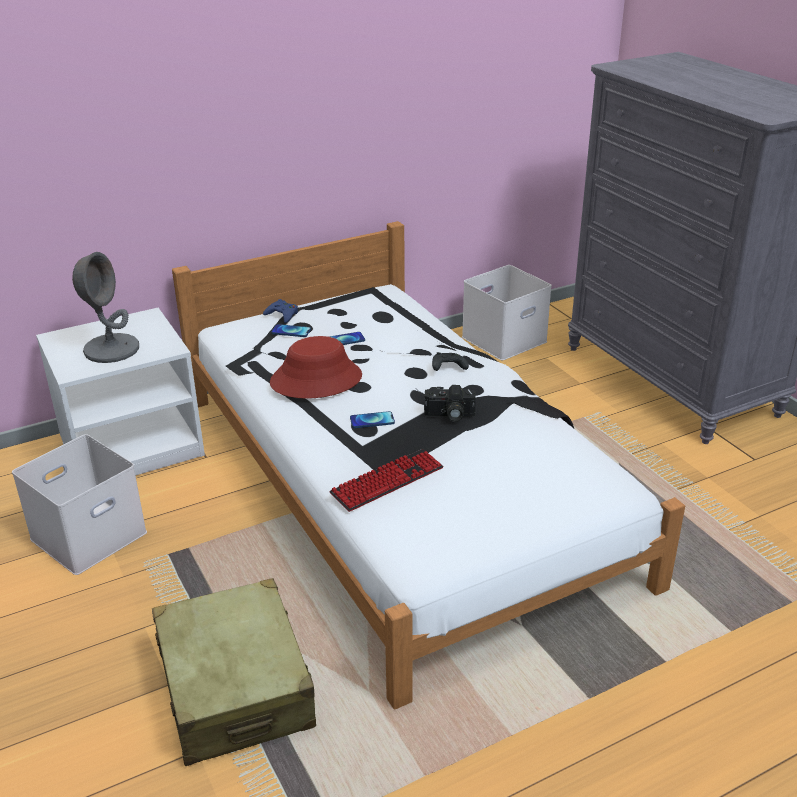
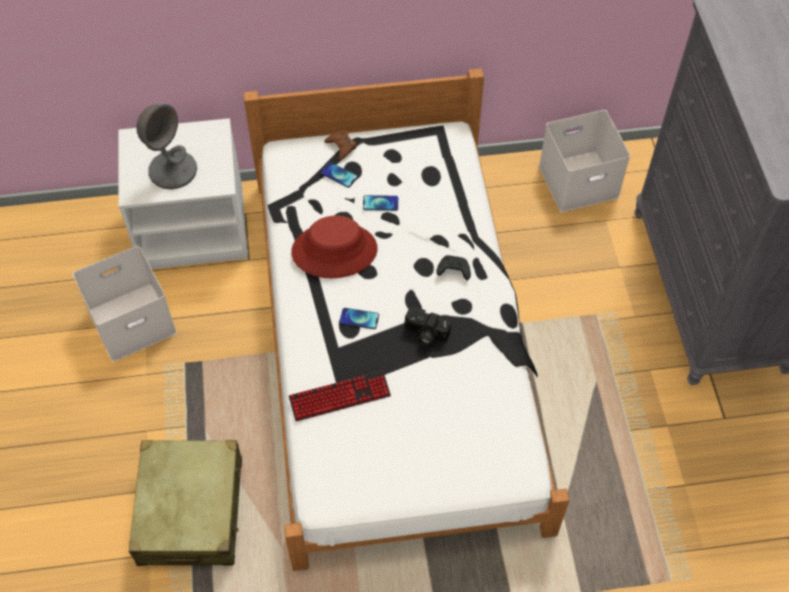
camera: 20 degrees right, 25 degrees up
(282, 315) = (341, 146): blue game controller -> brown game controller

